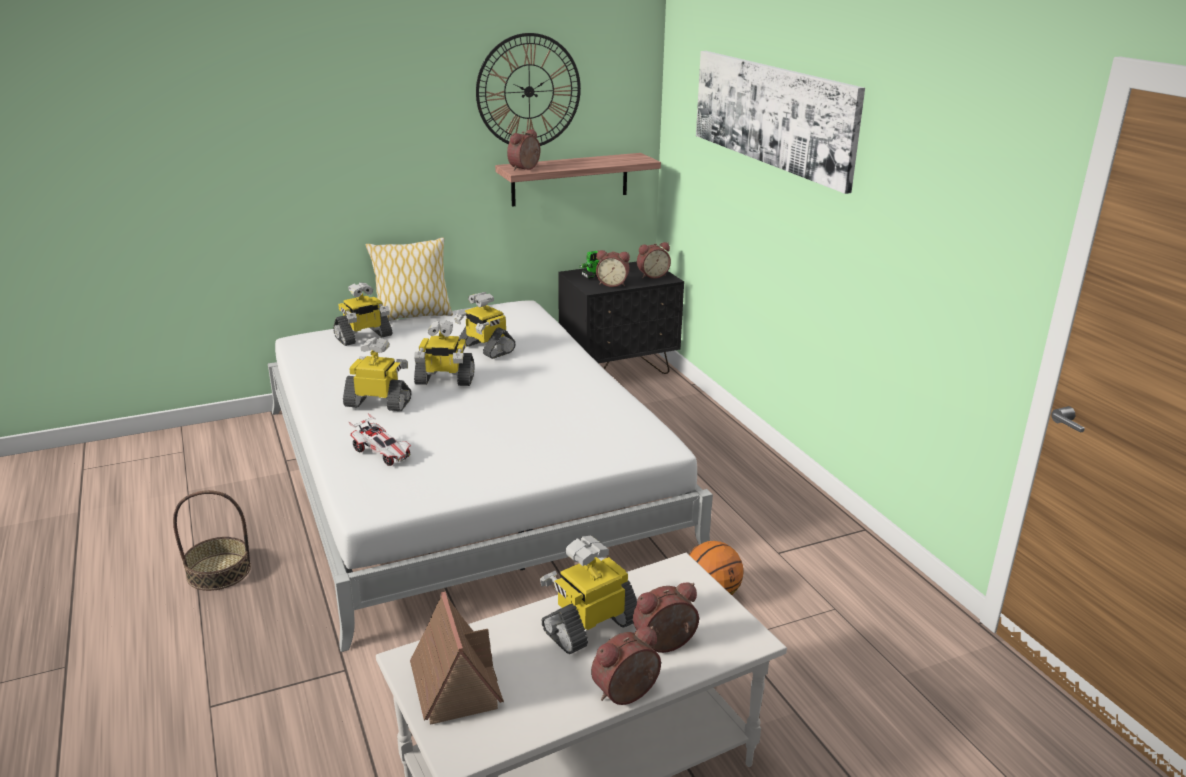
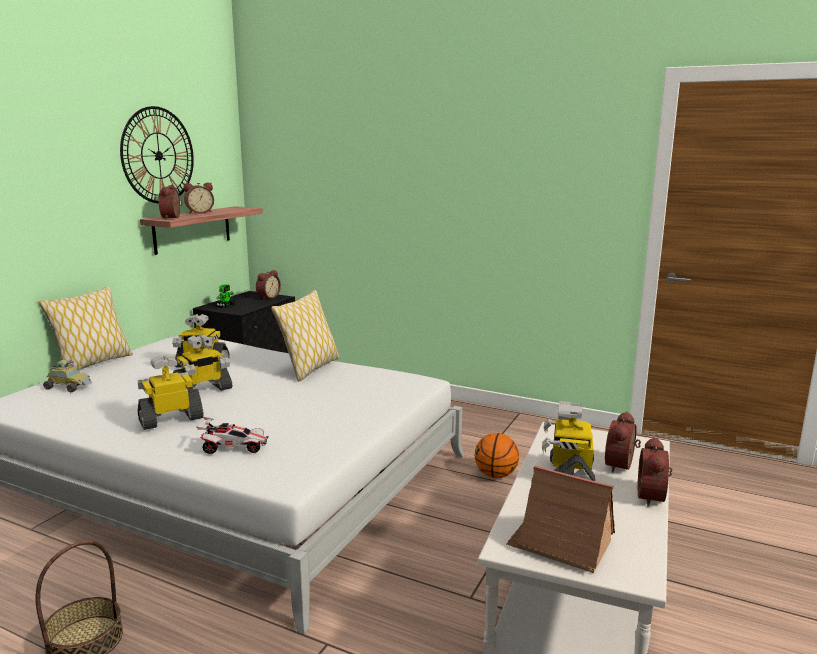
camera: 40 degrees left, 10 degrees down
(363, 337) = (69, 386): toy robot -> toy car
(576, 386) = (309, 368): none -> pillow
(612, 284) = (248, 306): alarm clock -> alarm clock (199, 212)
(772, 115) = (376, 152): picture -> none

